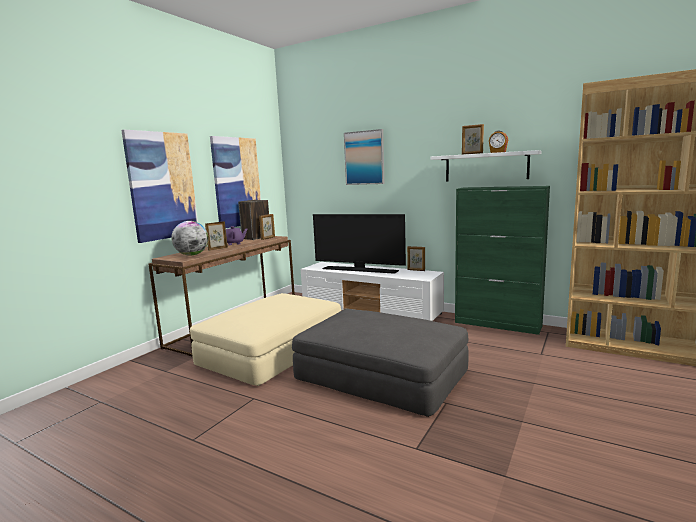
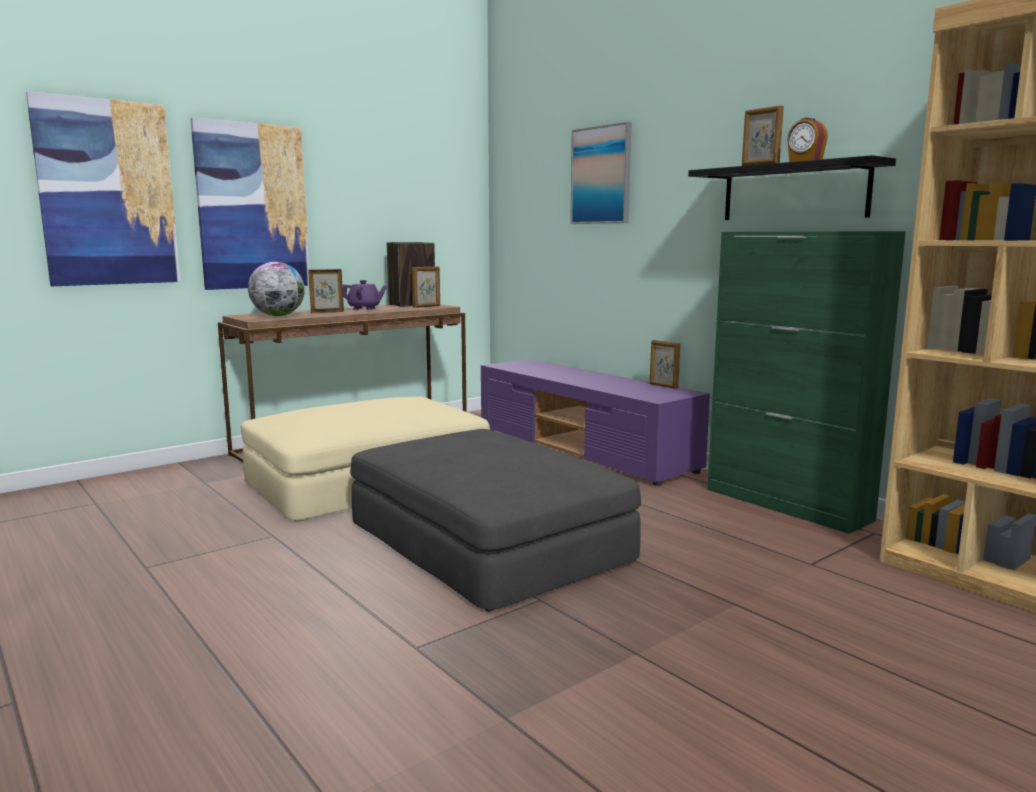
camera: 20 degrees right, 0 degrees up
(236, 182) = (391, 211): picture -> picture (107, 193)
(360, 270) = (569, 376): television -> none
(371, 309) = (584, 450): white tv stand -> purple tv stand
(486, 167) = (794, 192): white shelf -> black shelf

